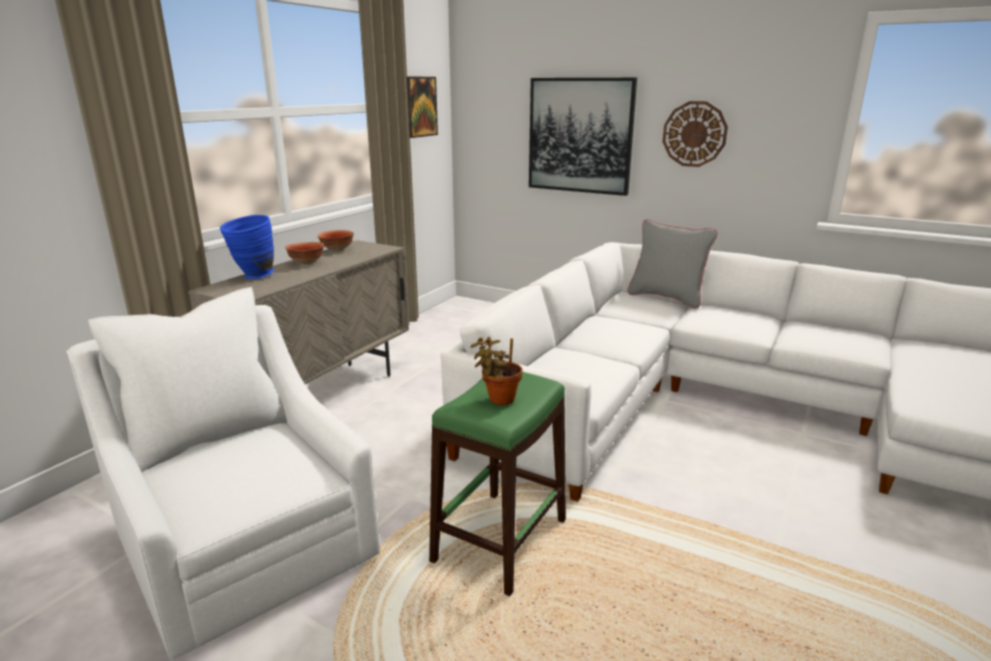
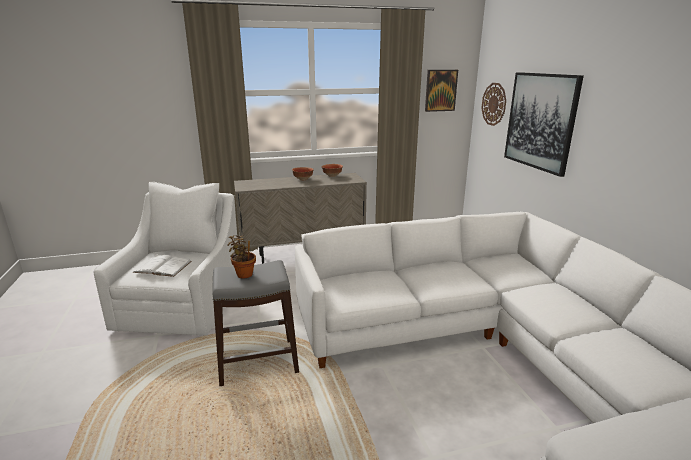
camera: 45 degrees right, 0 degrees up
(243, 473) = (162, 267): none -> white book
(253, 277) = (267, 180): blue vase -> none
(499, 540) = (257, 361): green stool -> grey stool
(666, 298) = (538, 269): grey pillow -> none
(694, 134) = (618, 130): wall clock -> wall clock (494, 104)

